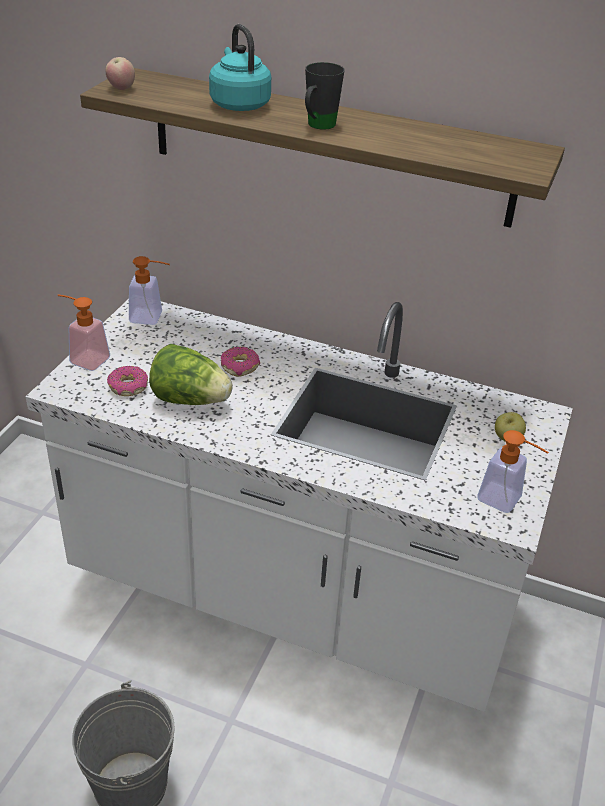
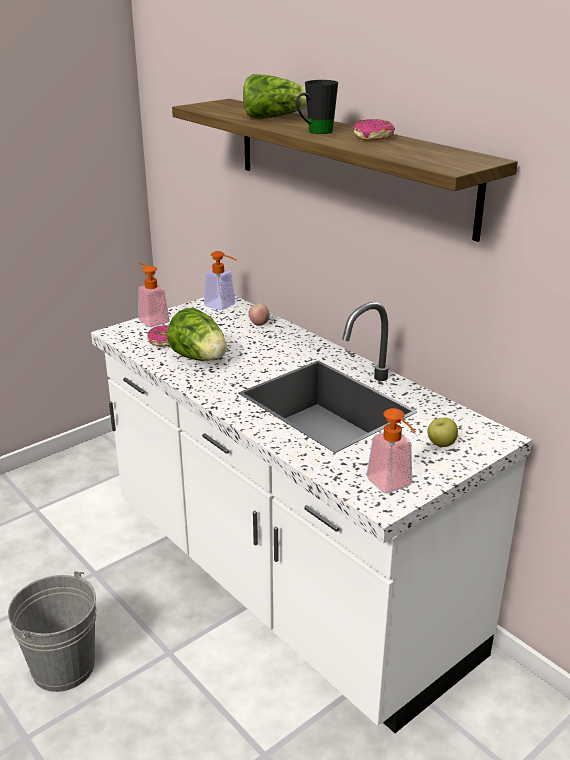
camera: 30 degrees right, 10 degrees down
(121, 88) = (204, 106): apple -> apple (259, 324)
(239, 104) = (275, 118): turquoise kettle -> lettuce
(240, 366) = (258, 347): donut -> donut (373, 137)

